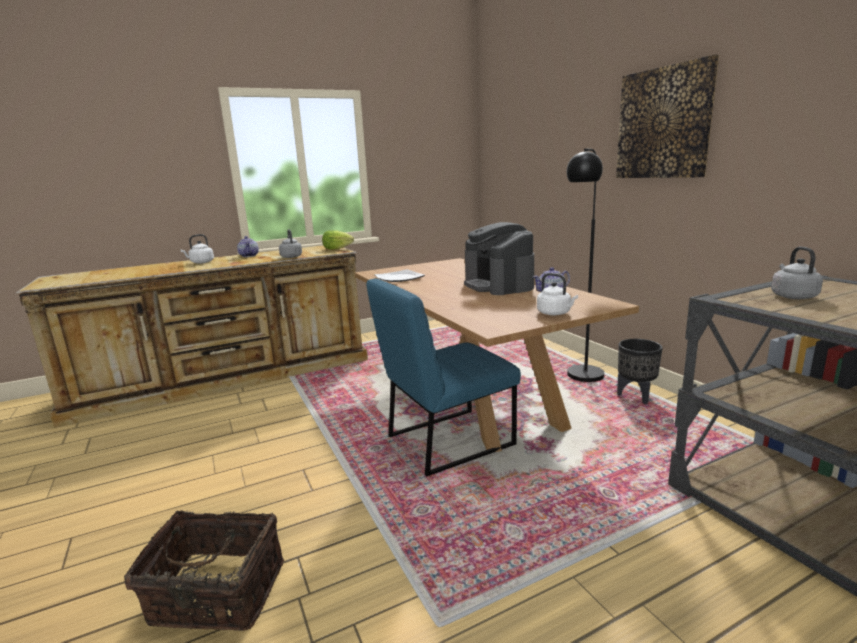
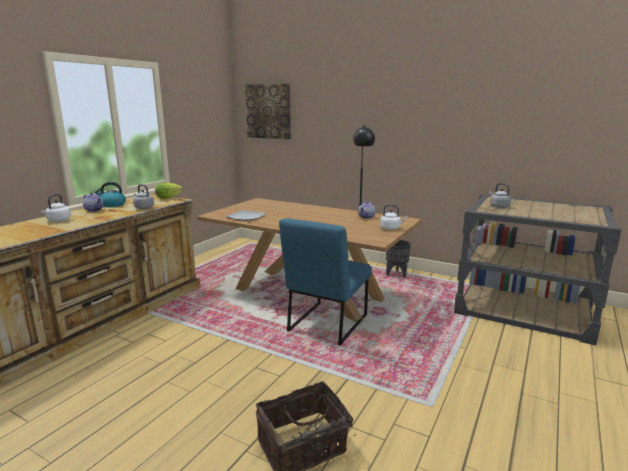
camera: 35 degrees left, 0 degrees up
(275, 252) = (112, 205): none -> kettle
(498, 285) = (326, 215): coffee machine -> none
(663, 123) = (397, 111): picture -> picture (268, 111)

